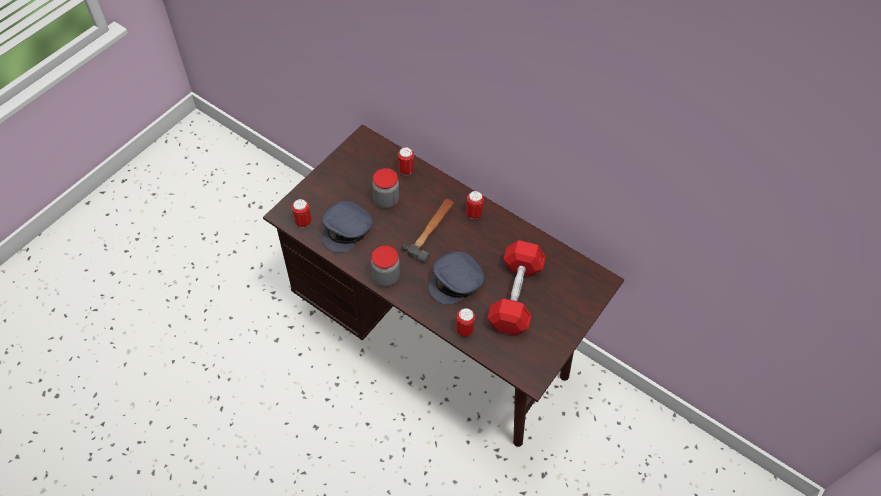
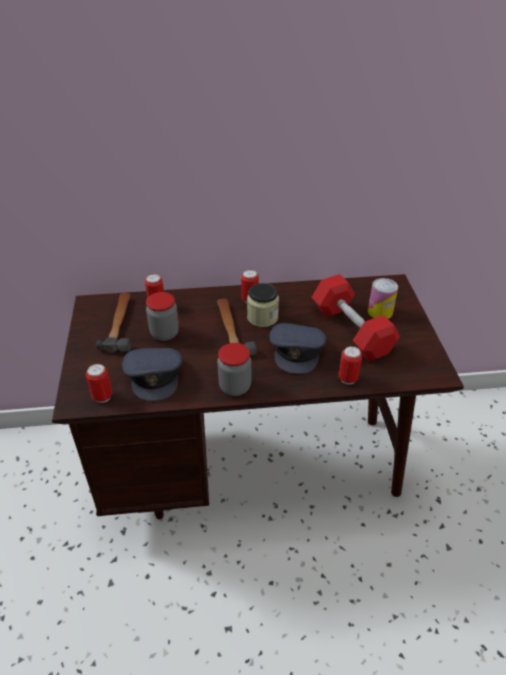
camera: 40 degrees left, 15 degrees down
(366, 172) = (120, 325): none -> hammer
(464, 236) = (262, 317): none -> jar
(556, 297) = (380, 312): none -> can

